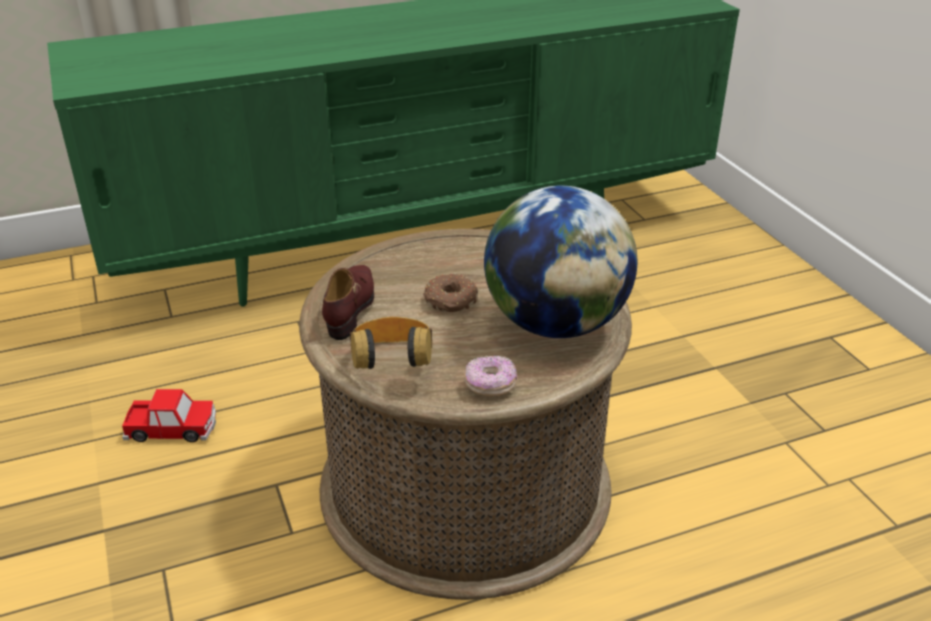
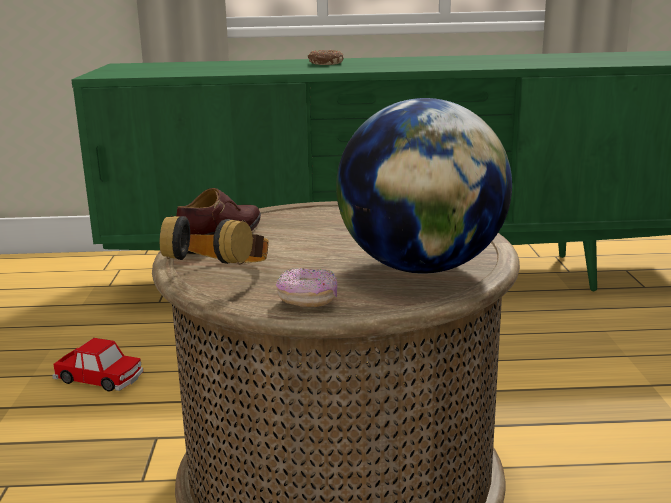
camera: 20 degrees right, 15 degrees down
(450, 301) = (325, 243): donut -> donut (325, 64)

